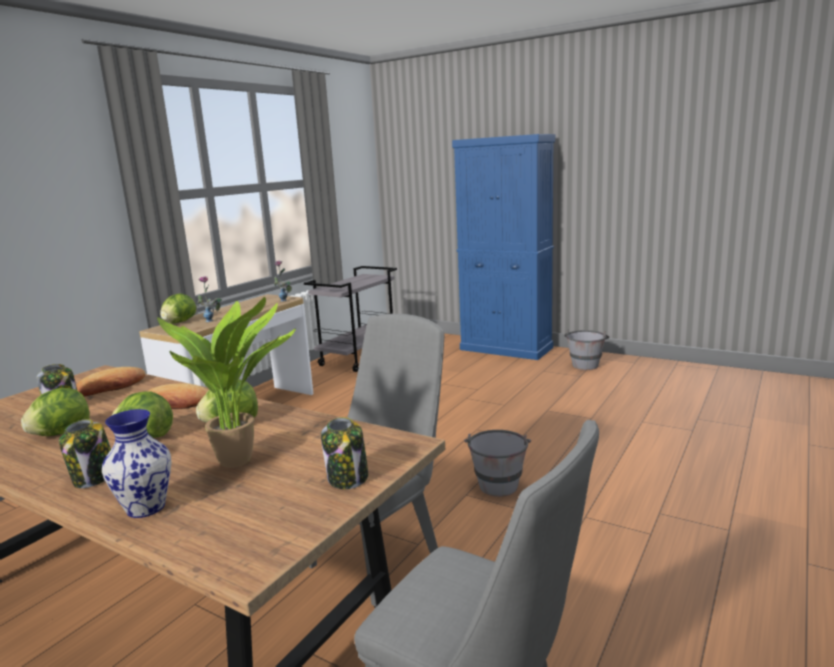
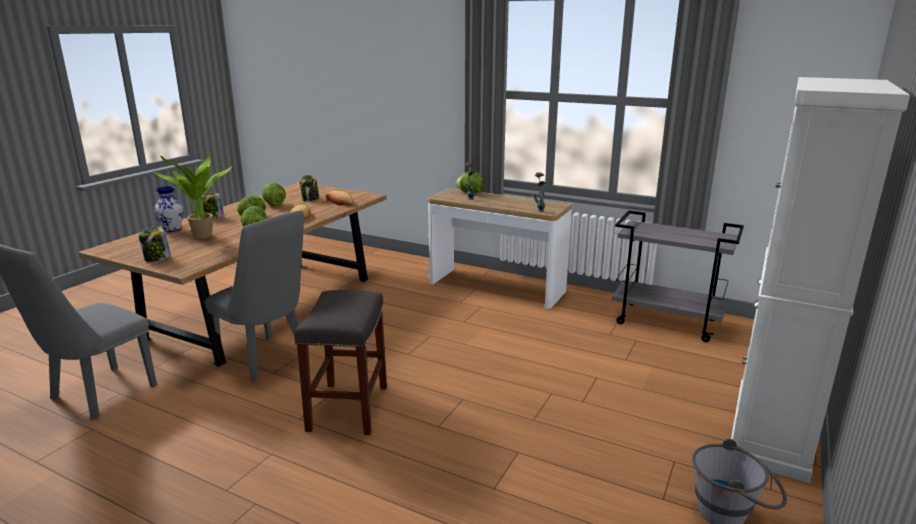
camera: 85 degrees right, 5 degrees up
(498, 482) = (348, 409): grey bucket -> grey stool
(506, 349) = (770, 430): blue cabinet -> white cabinet

